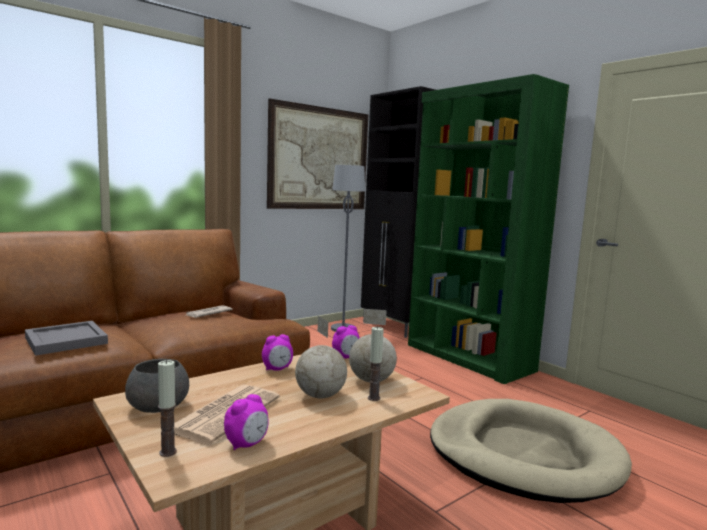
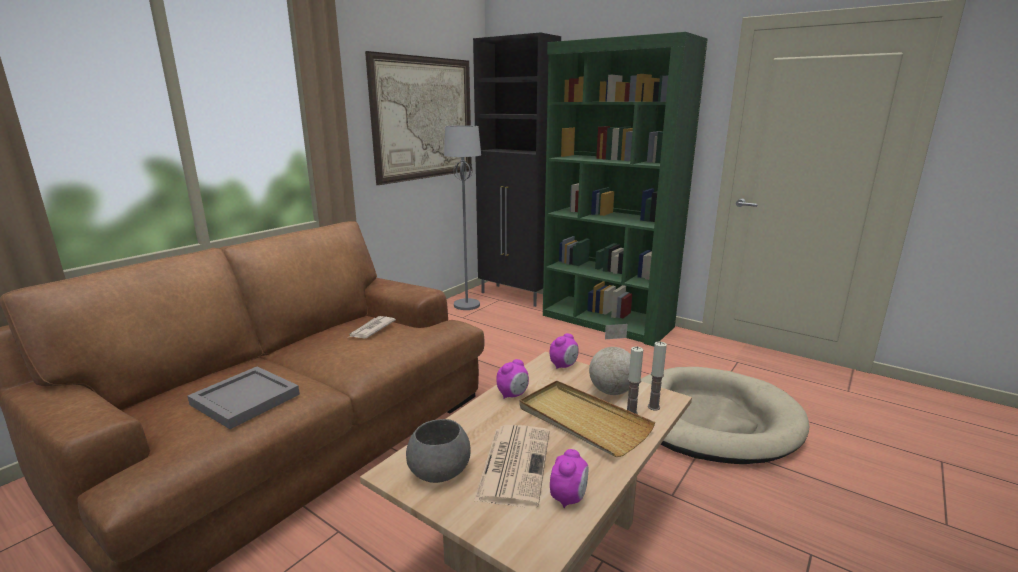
camera: 15 degrees left, 10 degrees up
(168, 452) = (504, 527): candle -> candle (653, 407)
(320, 395) = (582, 420): globe -> beige tray

